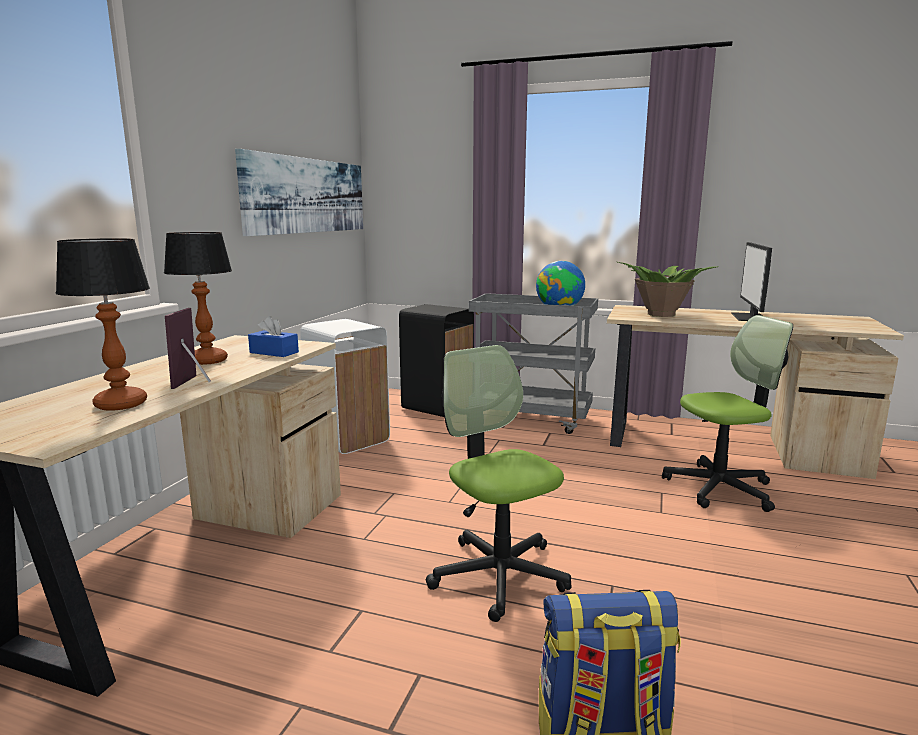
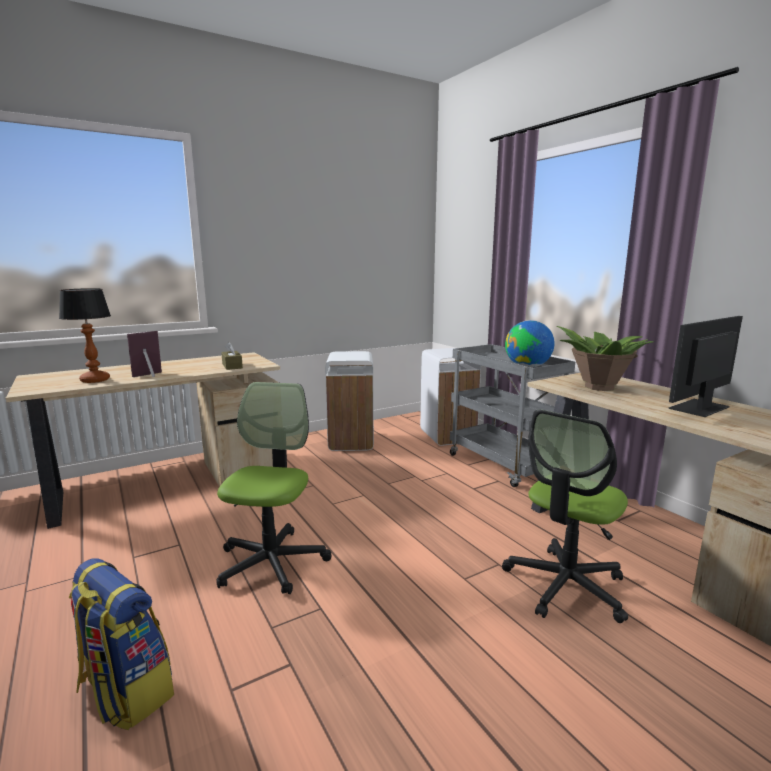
camera: 40 degrees right, 0 degrees up
(207, 361) = (192, 365): table lamp -> none
(274, 352) = (232, 366): blue tissue box -> brown tissue box
(308, 195) = (361, 257): picture -> none
(437, 407) = (448, 435): black trash can -> white trash can
(719, 488) = (565, 585): office chair -> office chair turned 105 degrees clockwise

